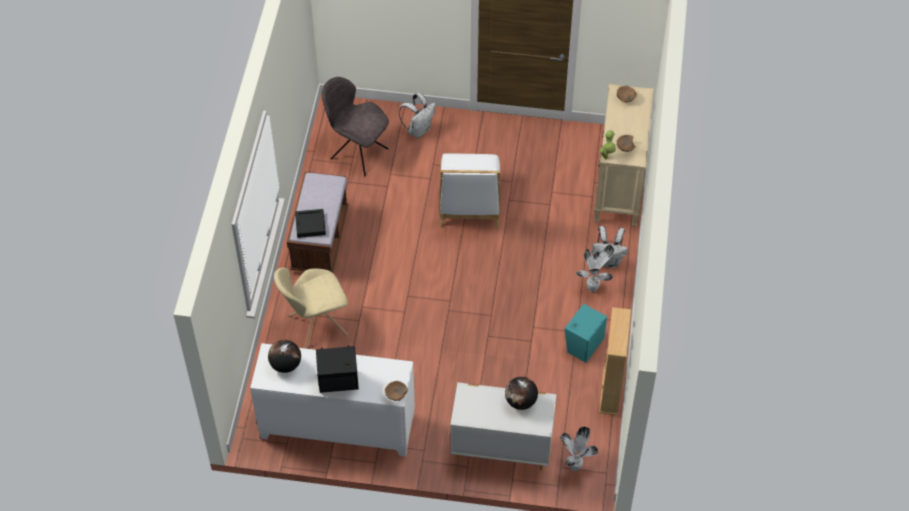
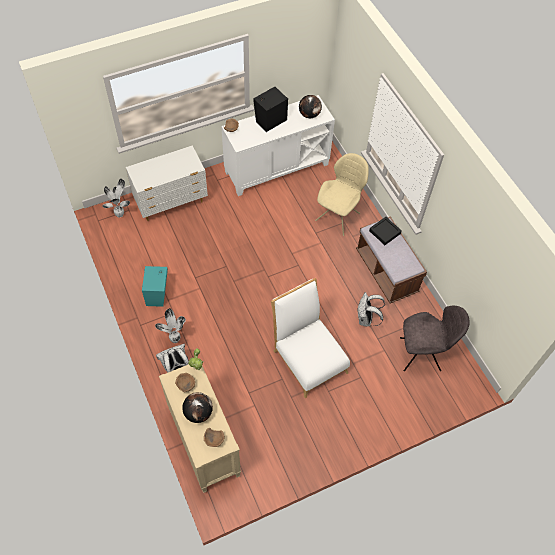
camera: 145 degrees right, 5 degrees up
(418, 130) = (396, 403): white backpack -> white backpack (366, 319)
(520, 402) = (157, 177): globe -> globe (198, 412)
(610, 391) = (122, 272): beige bookcase -> none

